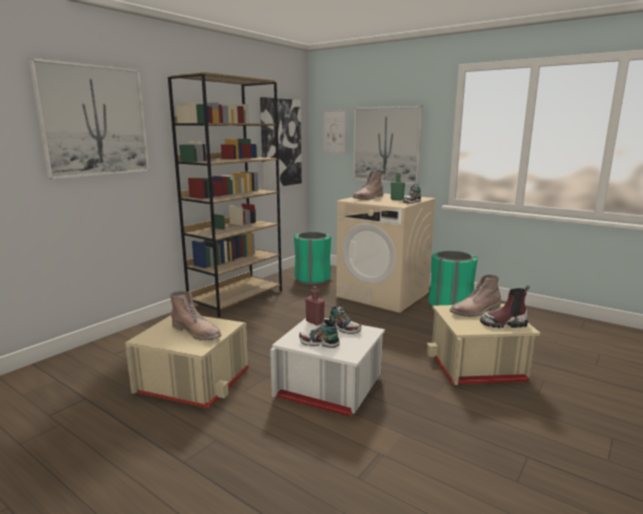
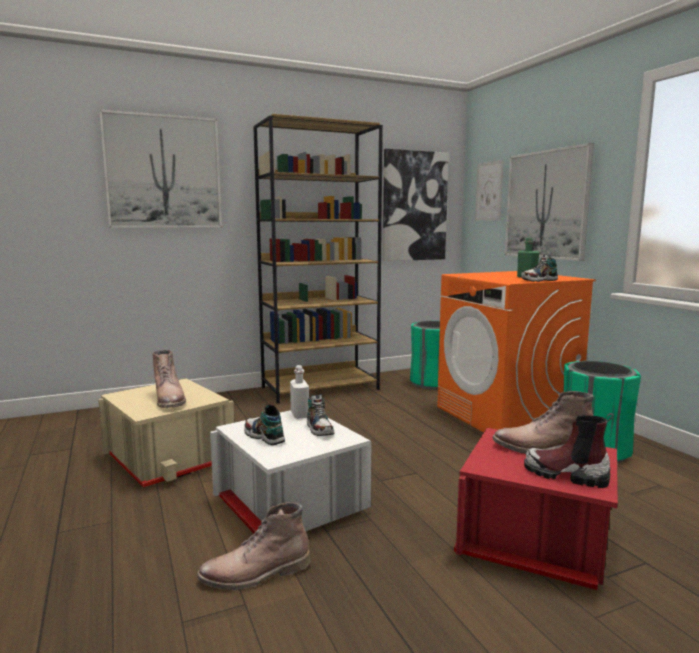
camera: 30 degrees right, 5 degrees down
(315, 322) = (299, 414): red bottle -> white bottle
(368, 198) = (489, 274): brown boot -> brown boot (255, 574)
(383, 294) = (506, 416): beige washing machine -> orange washing machine
(477, 366) = (534, 542): beige storage box -> red storage box

